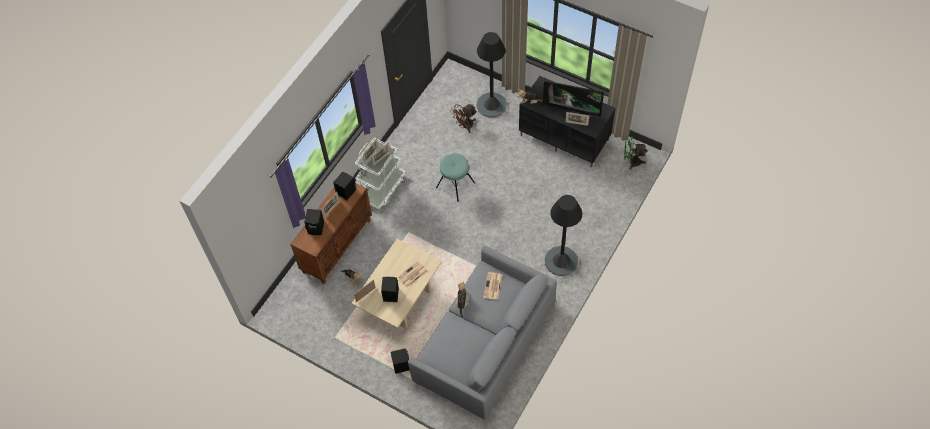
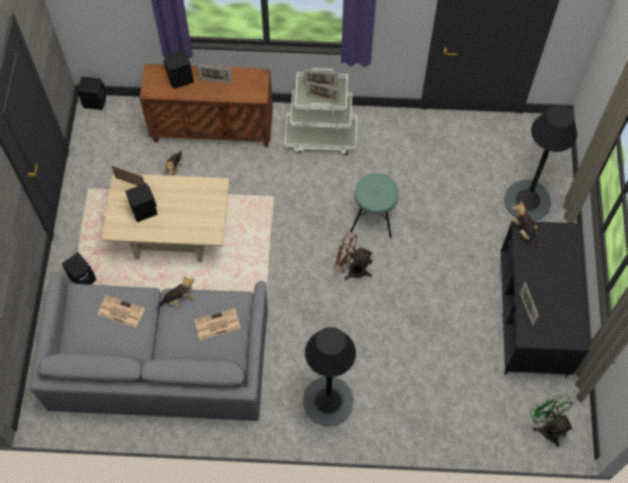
camera: 60 degrees right, 5 degrees up
(345, 191) = (249, 83): black speaker -> black speaker (95, 101)
(412, 275) = (184, 220): newspaper -> newspaper (120, 311)
(465, 126) = (472, 185): brown fan -> brown fan (352, 269)
(571, 111) = (543, 293): television -> none

